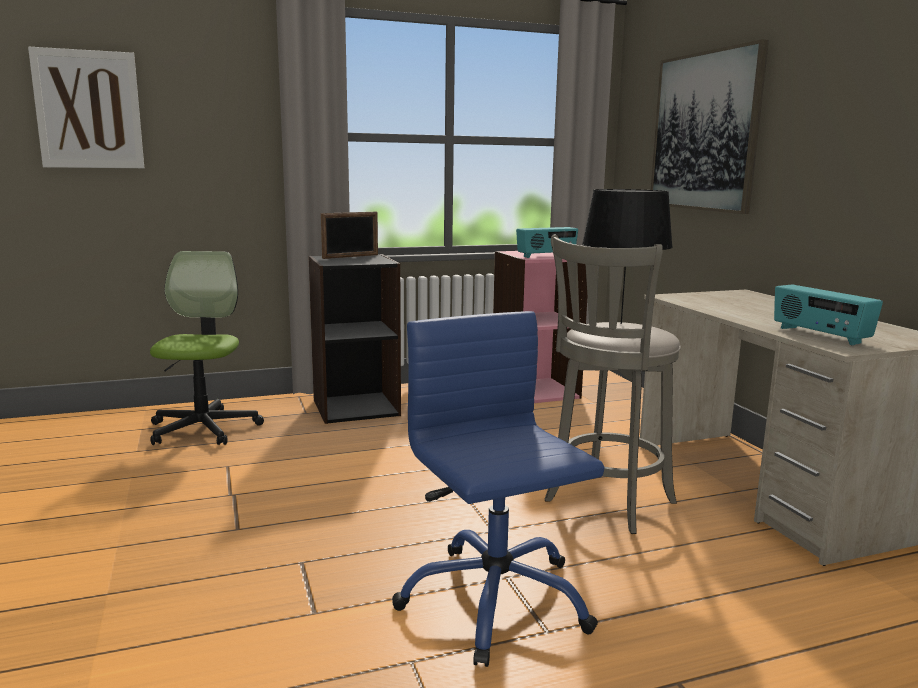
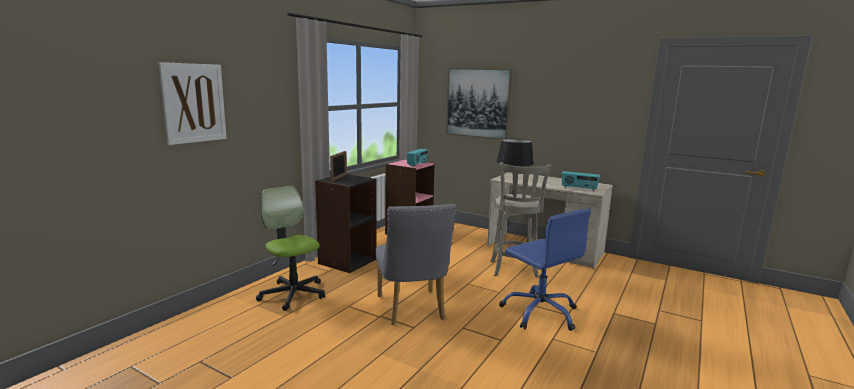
camera: 40 degrees left, 0 degrees up
(289, 504) = (412, 310): none -> grey chair
(494, 600) = (540, 312): blue office chair -> blue office chair turned 150 degrees counterclockwise

